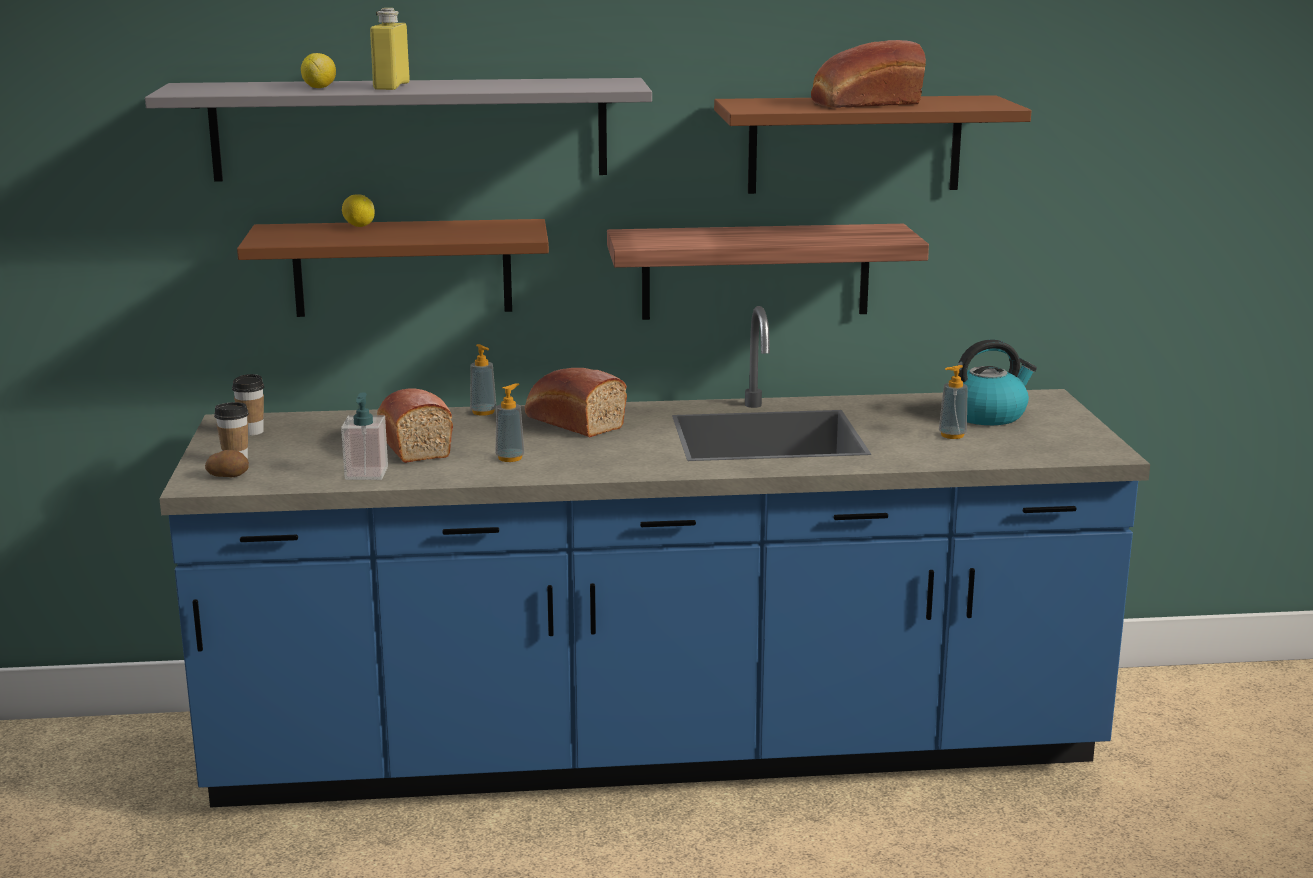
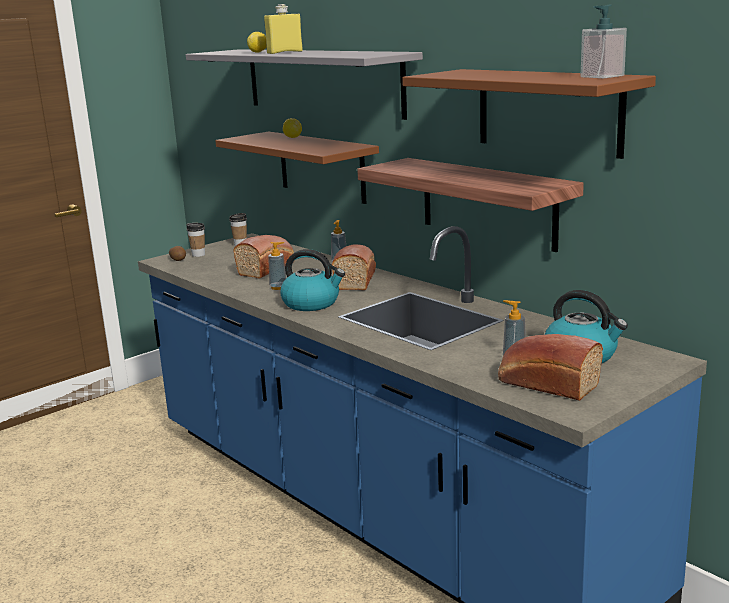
camera: 55 degrees right, 0 degrees up
(366, 473) = (215, 275): soap dispenser -> soap dispenser (602, 76)
(613, 459) = (312, 303): none -> kettle
(864, 103) = (513, 75): bread -> bread (545, 384)

